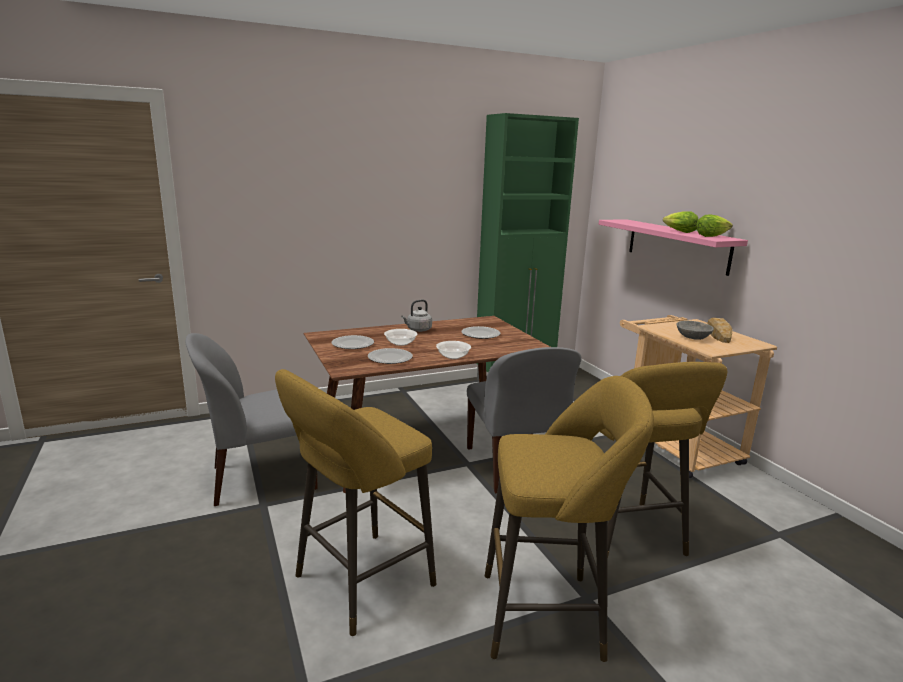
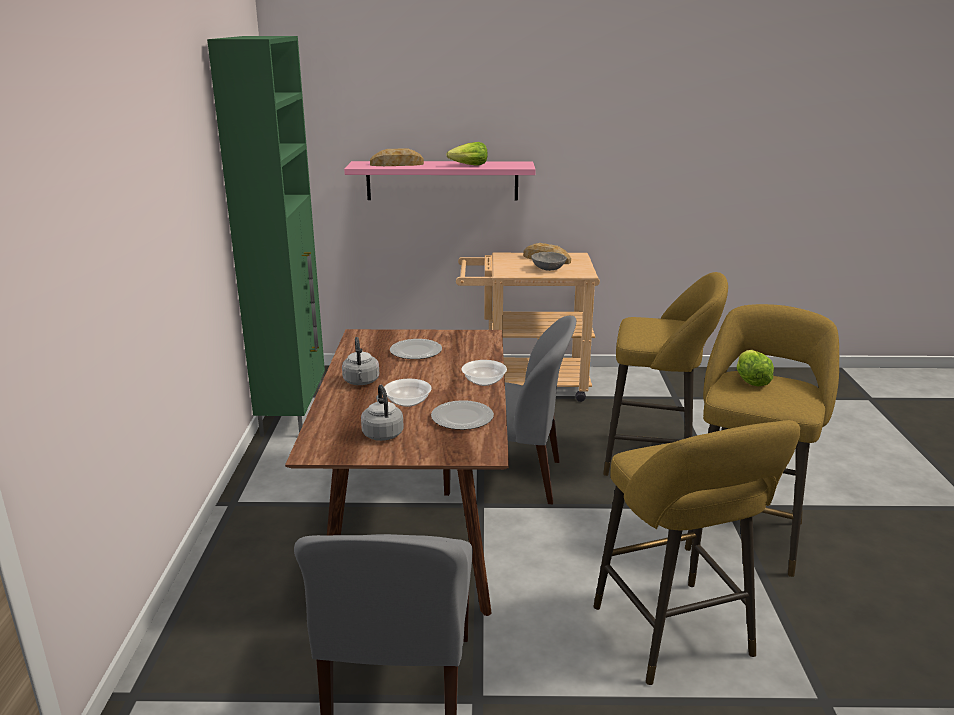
camera: 65 degrees left, 5 degrees up
(353, 344) = (382, 433): plate -> grey kettle
(638, 223) = (397, 164): none -> bread
(711, 236) = (506, 164): lettuce -> lettuce (751, 380)

